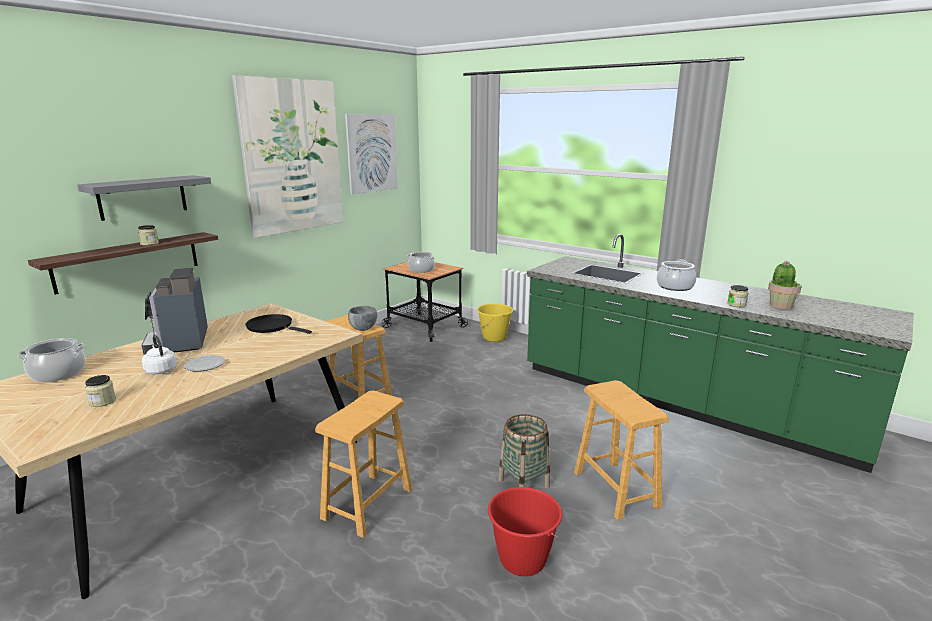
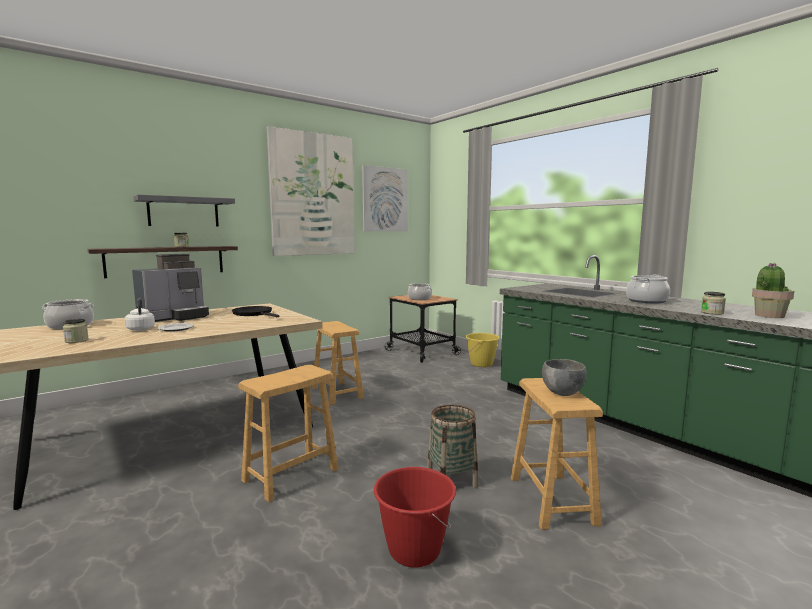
camera: 15 degrees right, 10 degrees down
(180, 343) = (175, 317): coffee machine -> coffee machine turned 135 degrees counterclockwise
(363, 328) = (339, 329): grey bowl -> grey bowl (562, 393)

